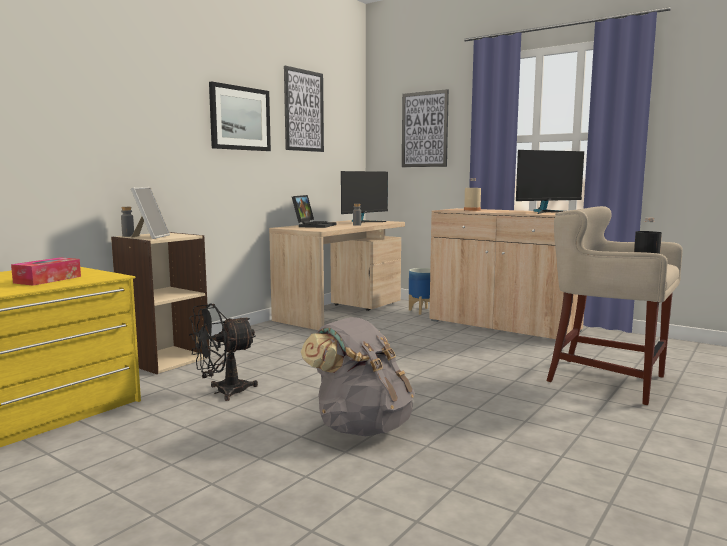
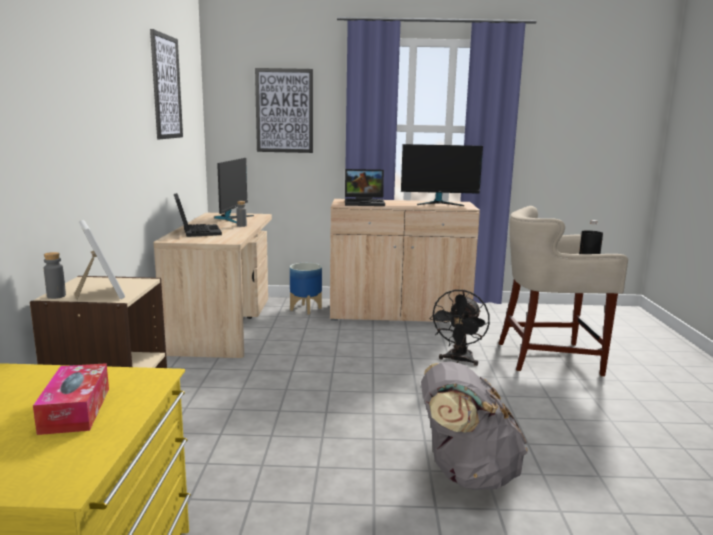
camera: 35 degrees left, 5 degrees up
(223, 392) = (269, 479): black fan -> black fan (458, 360)
(240, 118) = (123, 103): picture -> none
(472, 210) = (365, 203): beige bottle -> laptop
(547, 212) = (439, 203): monitor -> monitor turned 60 degrees clockwise

